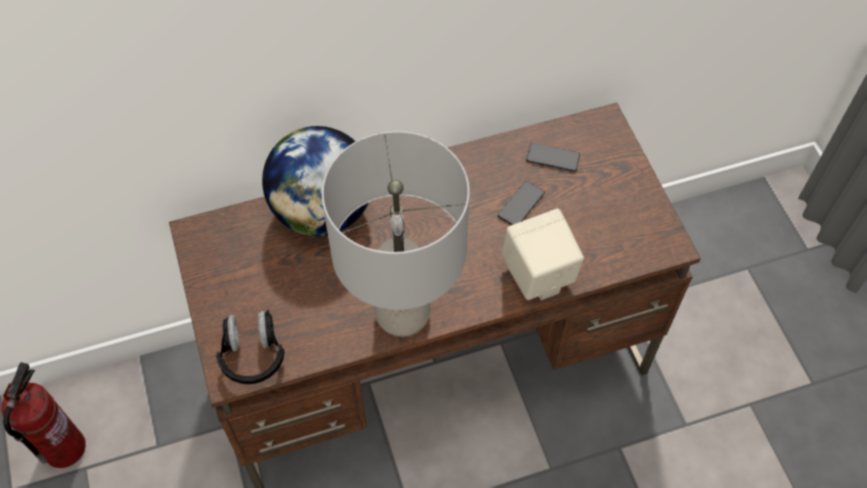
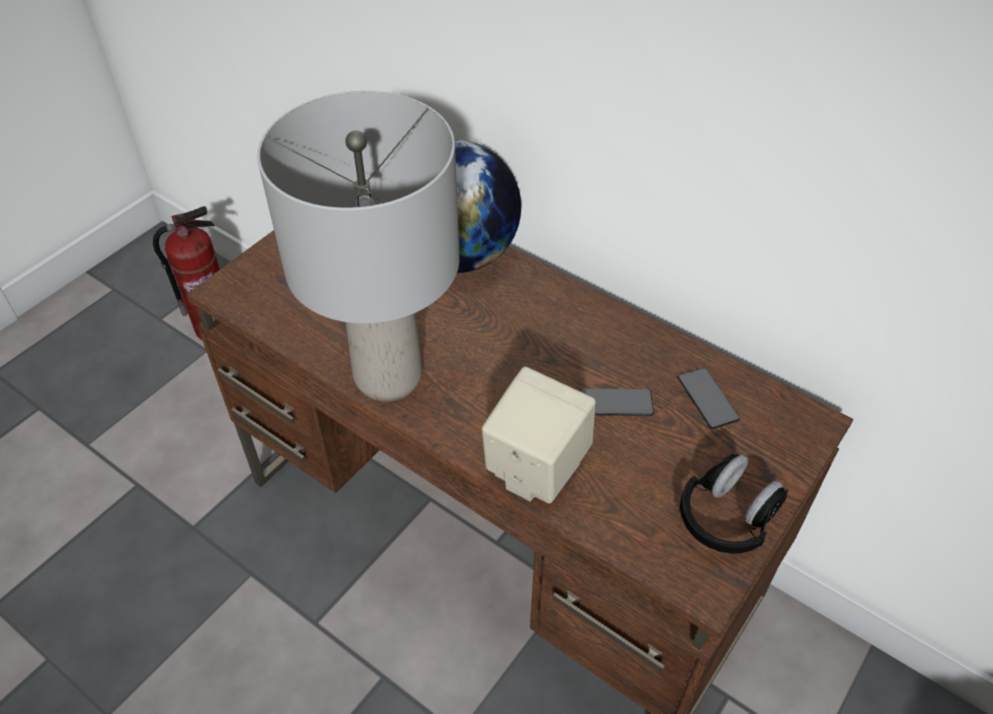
camera: 55 degrees right, 10 degrees down
(253, 355) = (257, 293): black headphones -> black headphones (727, 518)

